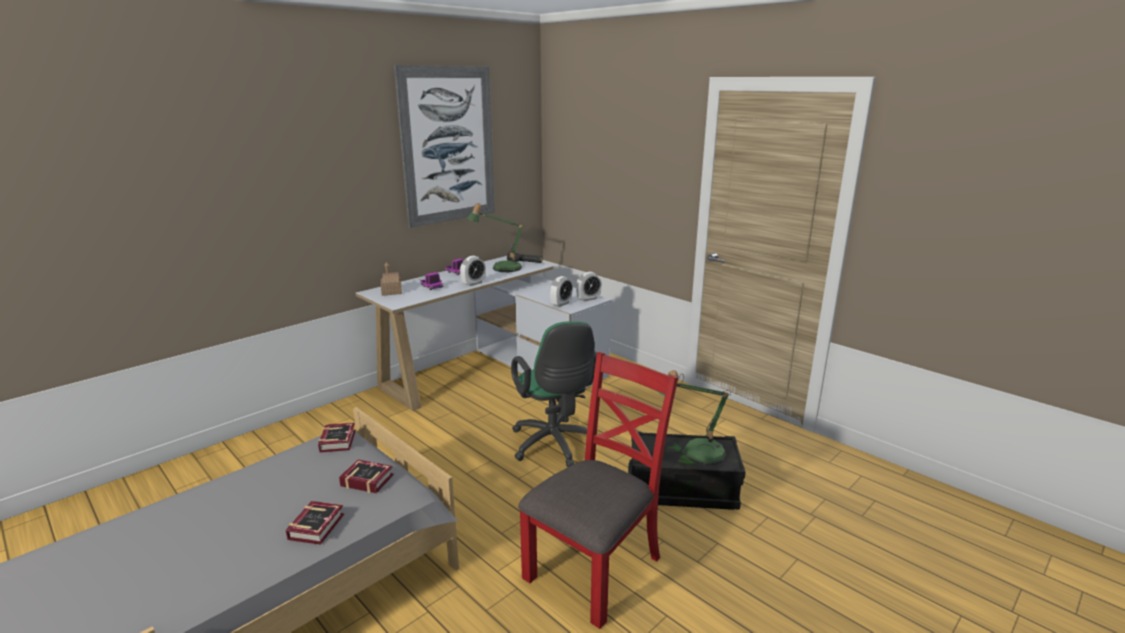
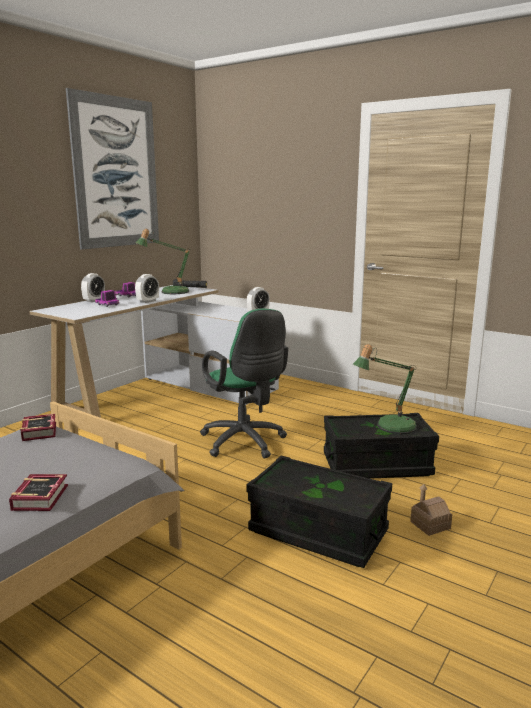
camera: 10 degrees left, 5 degrees down
(366, 479) = (81, 457): book -> none
(391, 291) = (67, 309): toy house -> toy house (430, 525)
(561, 304) = (234, 317): alarm clock -> alarm clock (94, 300)
(595, 567) = (318, 532): red chair -> black storage box

